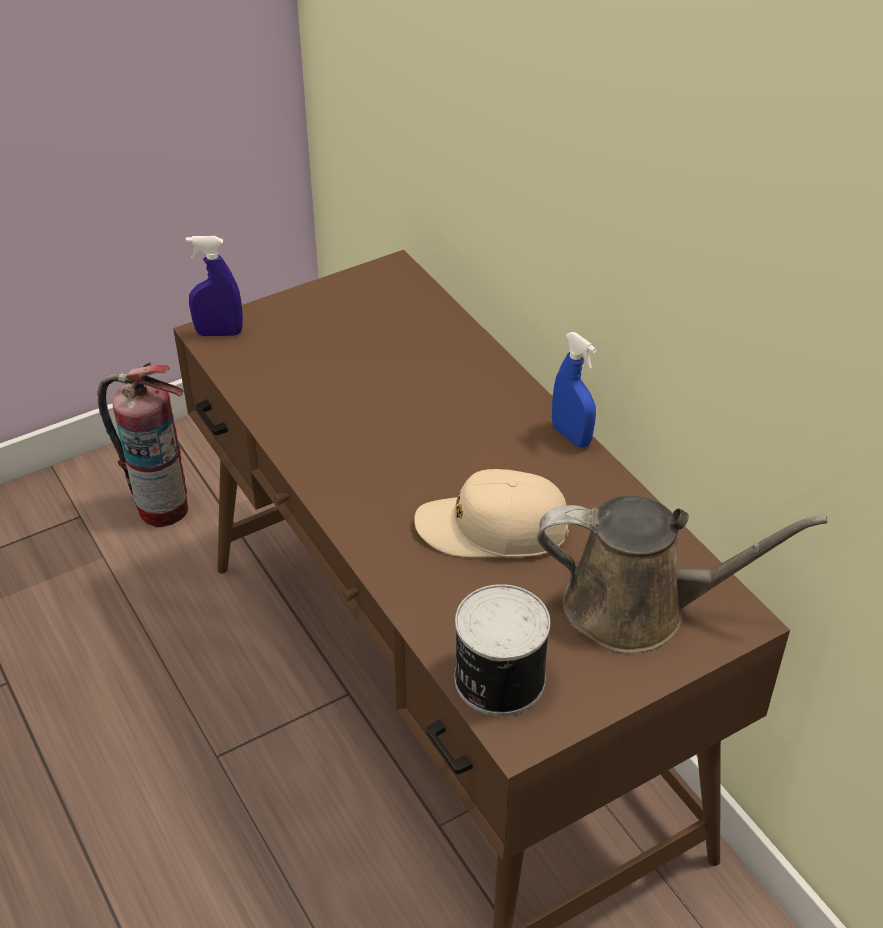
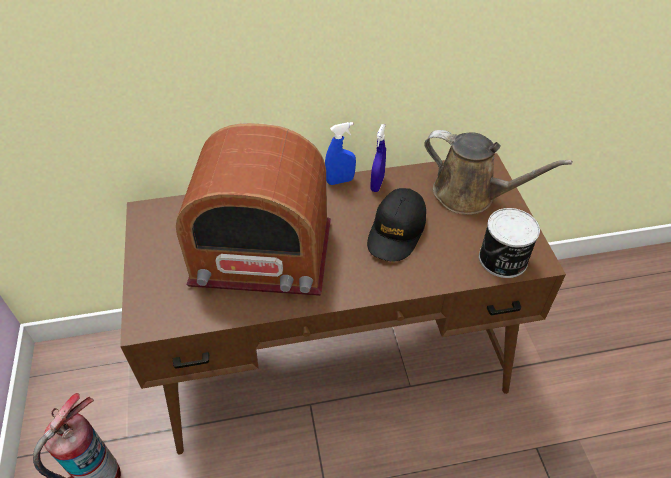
camera: 70 degrees left, 5 degrees up
(219, 333) = (146, 319): blue spray bottle -> blue spray bottle (377, 184)
(371, 397) = (262, 254): none -> radio
(492, 528) = (396, 231): beige cap -> black cap
(638, 608) = (470, 195): brown watering can -> brown watering can turned 90 degrees clockwise

